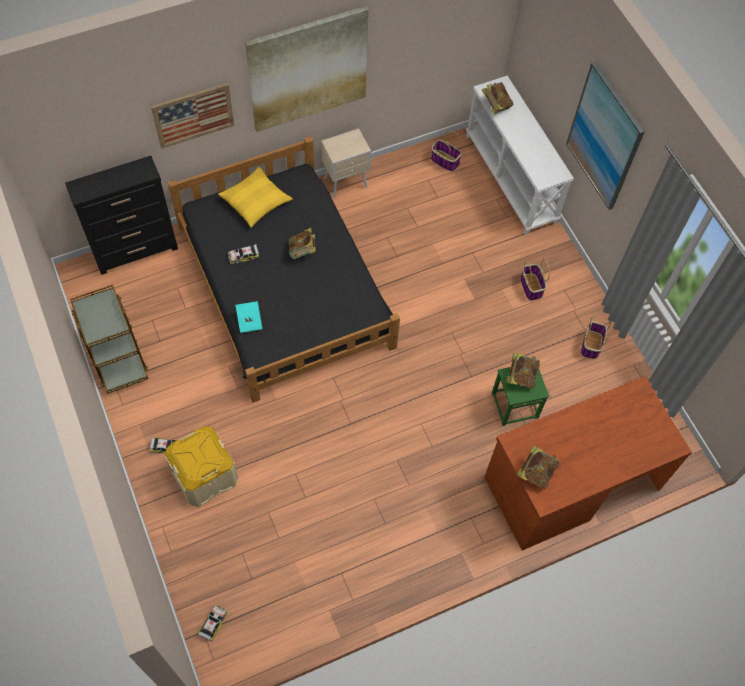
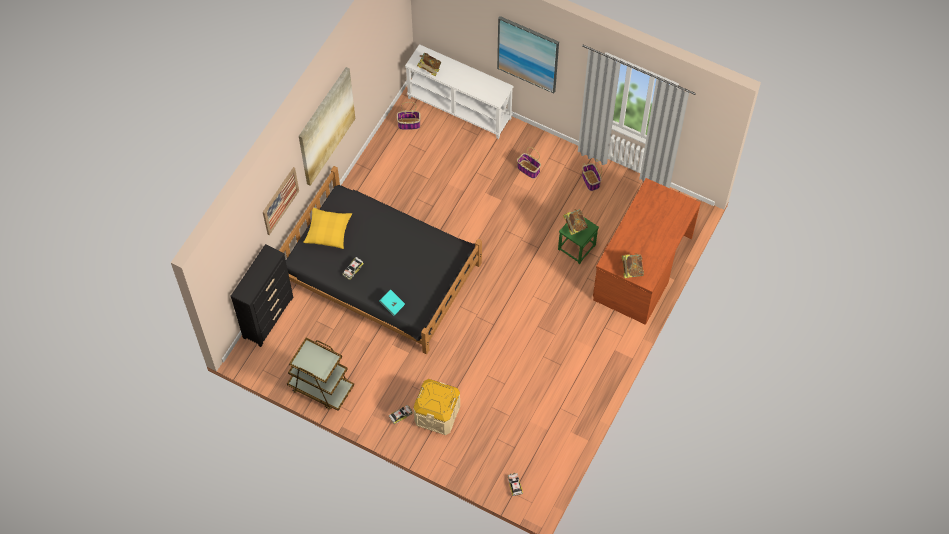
camera: 35 degrees left, 0 degrees up
(302, 251) = (385, 242): book -> none
(346, 183) = (360, 181): beige nightstand -> none

